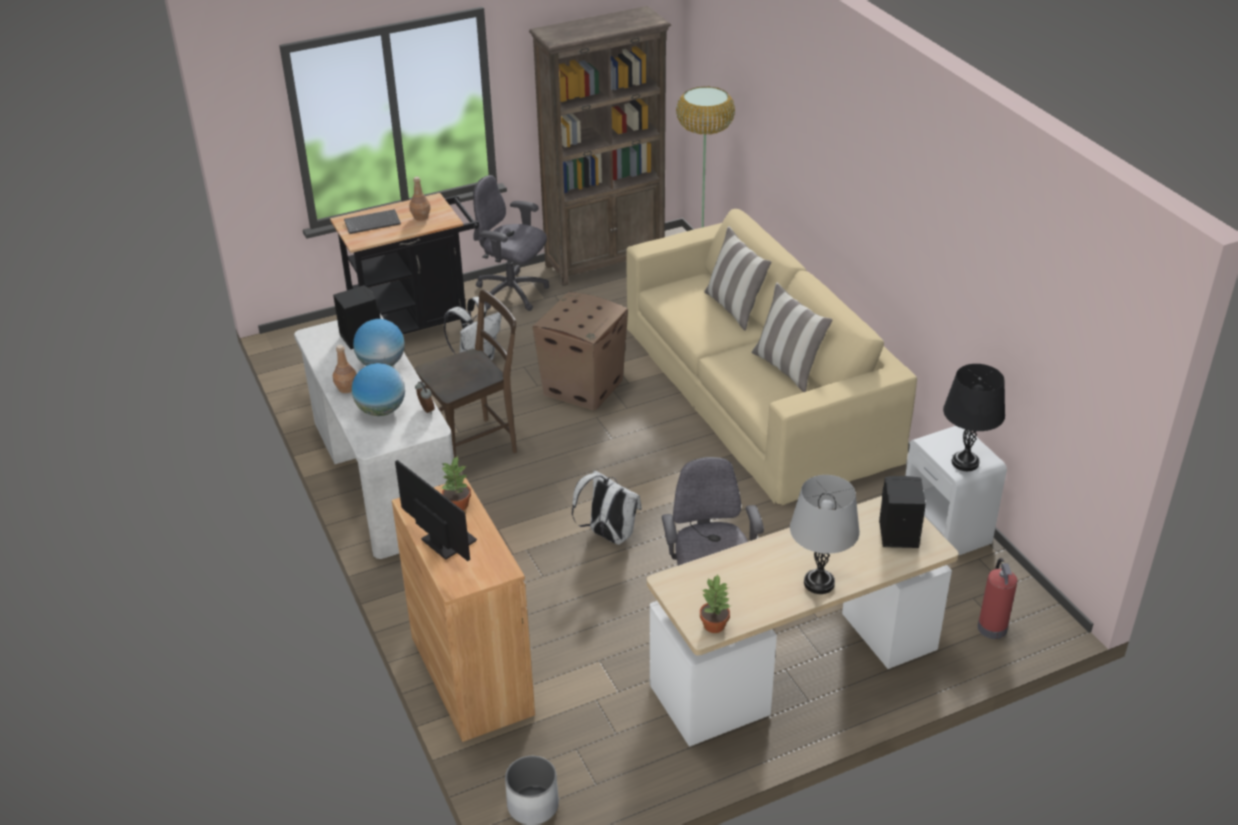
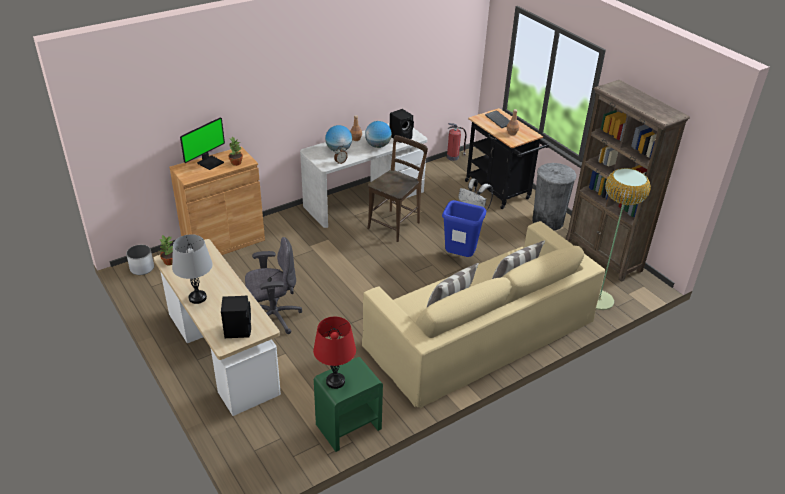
camera: 80 degrees right, 0 degrees up
(475, 445) = (395, 224): brown chair -> brown chair turned 105 degrees counterclockwise
(512, 293) = (548, 221): grey office chair -> grey trash can
(584, 387) = (460, 257): cardboard box -> blue trash can
(608, 535) = (327, 277): white backpack -> none
(946, 529) = (348, 427): white nightstand -> green nightstand
(965, 462) = (335, 381): black table lamp -> red table lamp
(992, 627) = (253, 446): fire extinguisher -> fire extinguisher (453, 157)

